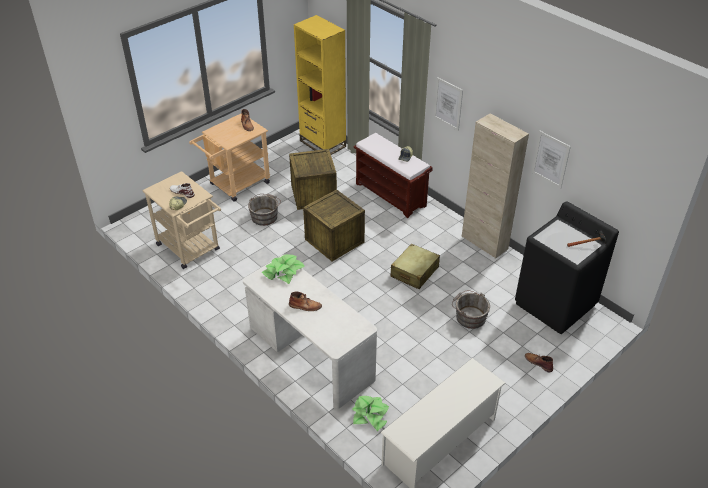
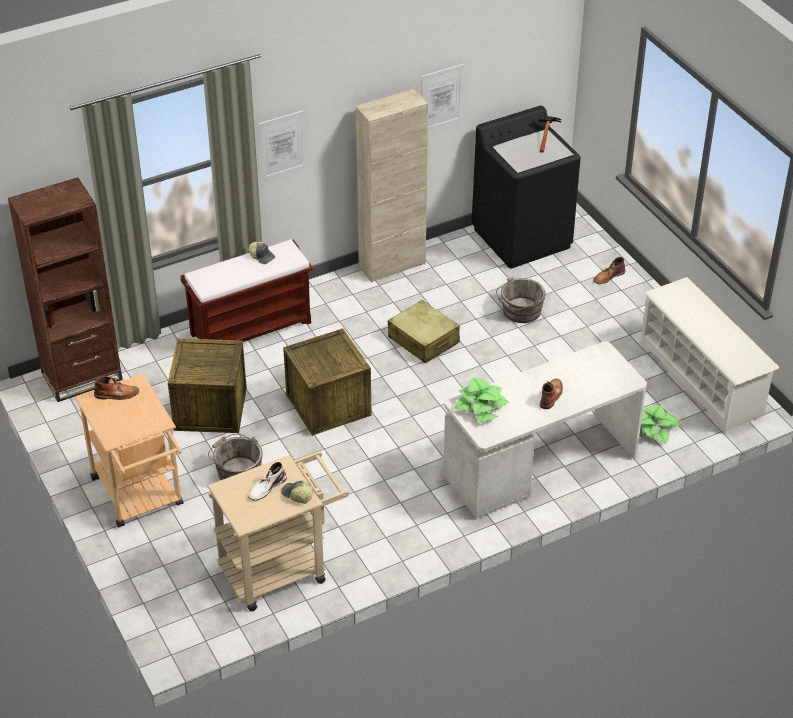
camera: 75 degrees left, 0 degrees up
(322, 144) = (82, 376): yellow bookcase -> brown bookcase

